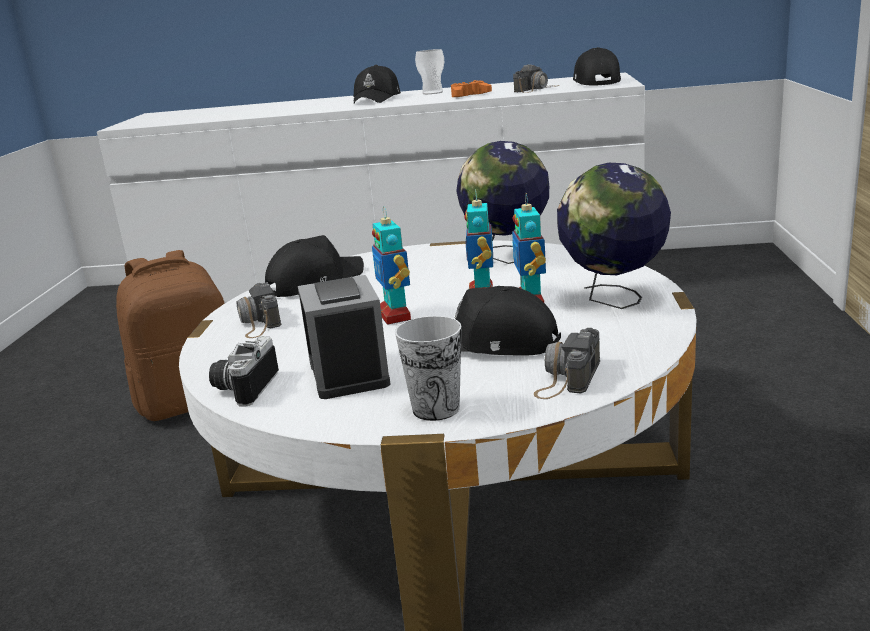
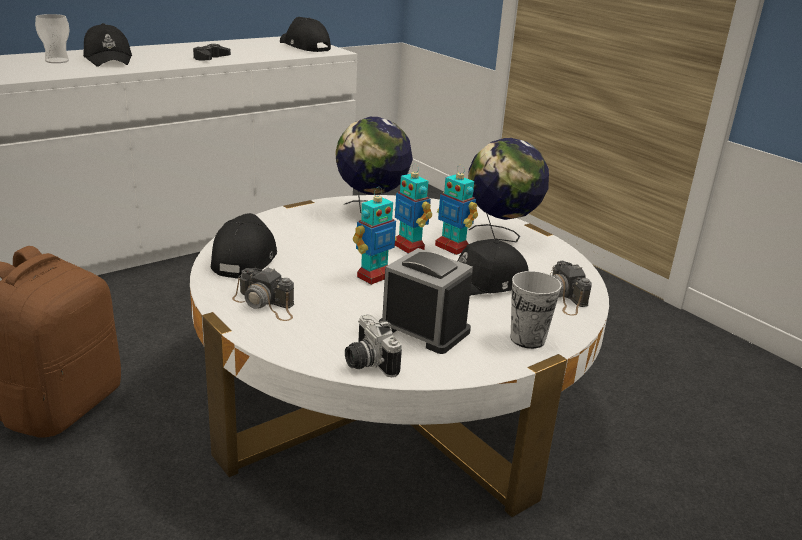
camera: 45 degrees left, 5 degrees up
(395, 316) = (374, 276): toy robot -> toy robot turned 75 degrees counterclockwise
(432, 92) = (156, 52): cup -> cup (57, 61)
(469, 95) = (210, 58): orange game controller -> black game controller
(536, 89) = (264, 52): camera -> none

